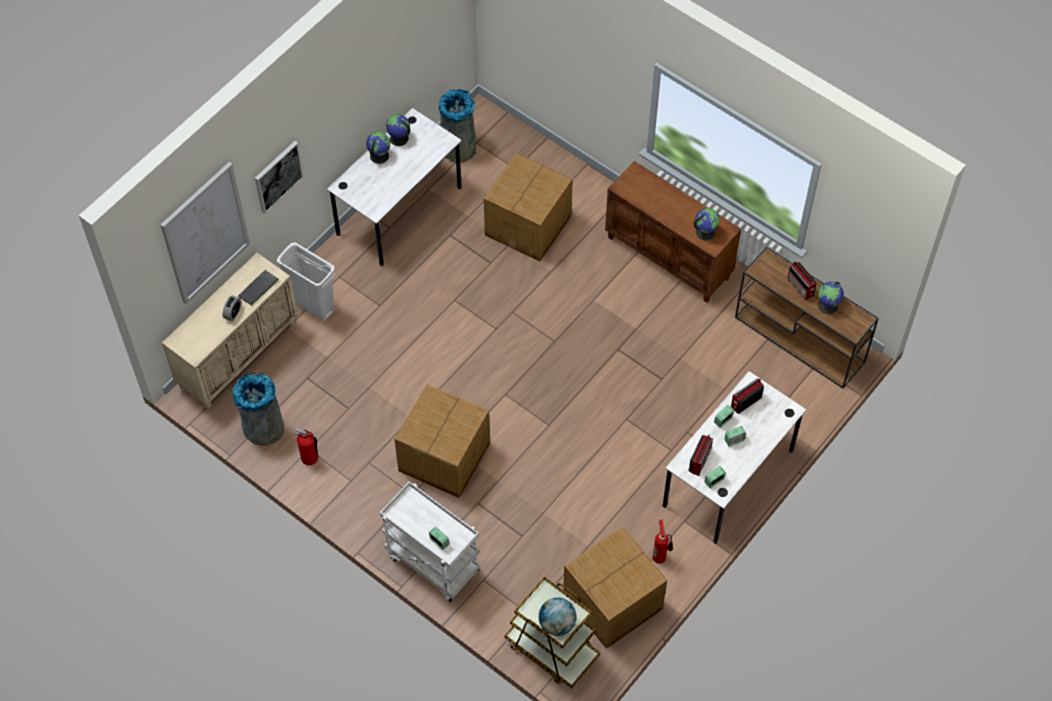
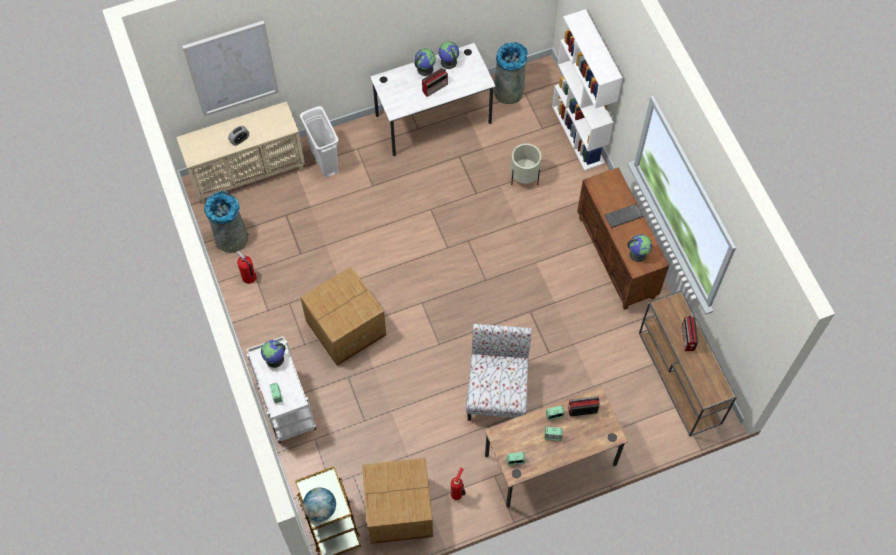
camera: 30 degrees right, 5 degrees up
(258, 289) = (269, 130): keyboard -> keyboard (623, 217)
(278, 176) = (317, 49): picture -> none
(529, 225) = (524, 178): cardboard box -> beige planter
(556, 158) = (579, 134): none -> white bookcase
(634, 439) = (497, 390): none -> chair
(700, 460) = (515, 438): radio -> radio (435, 87)
(728, 478) = (550, 460): white desk -> brown desk
(828, 305) = (701, 365): globe -> globe (275, 359)

